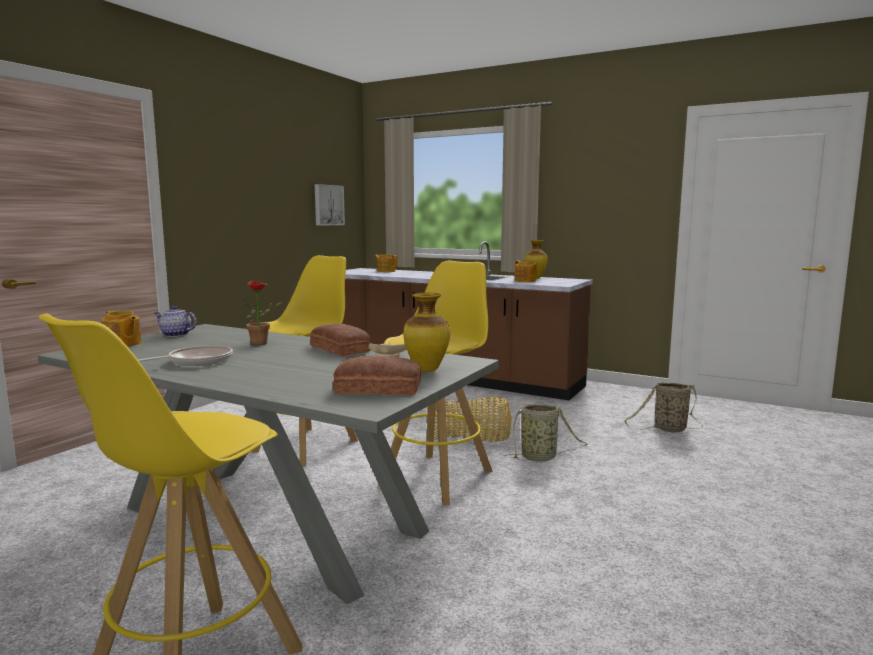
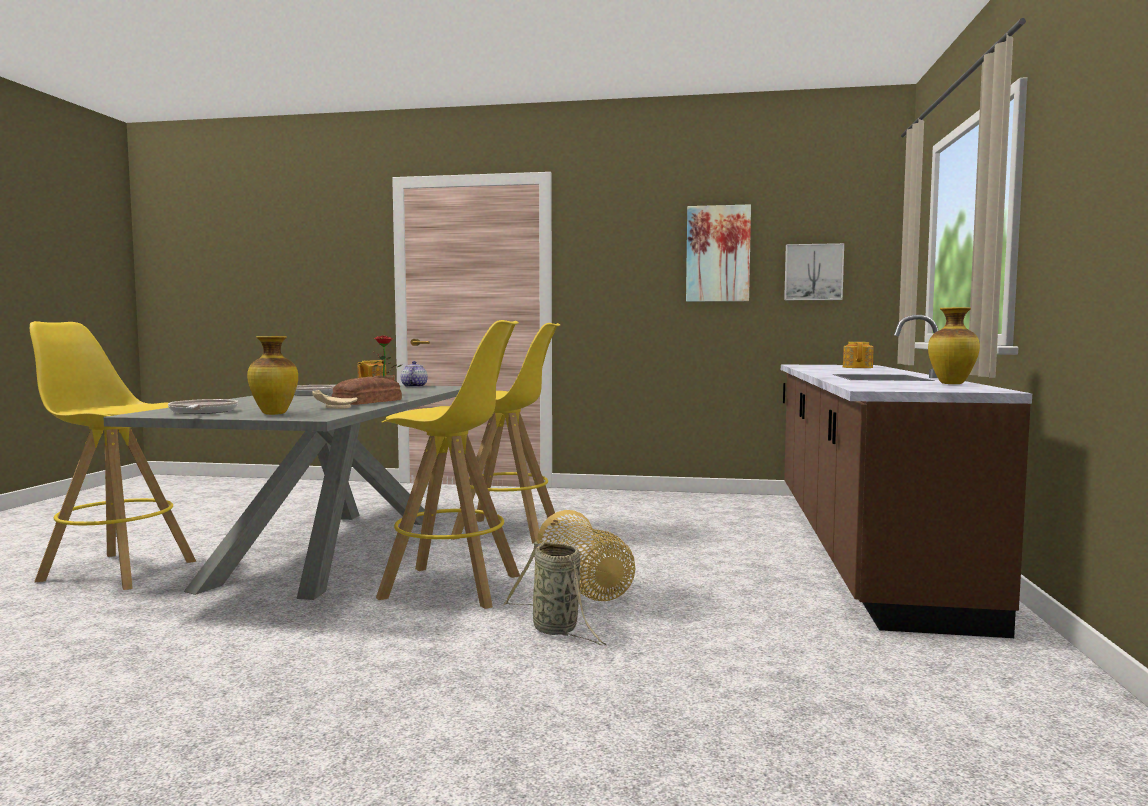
camera: 70 degrees right, 5 degrees down
(279, 188) = (718, 254): none -> picture
(378, 389) = (202, 412): bread -> frying pan
(525, 281) = (882, 383): teapot -> none
(667, 429) = (824, 729): basket -> none

